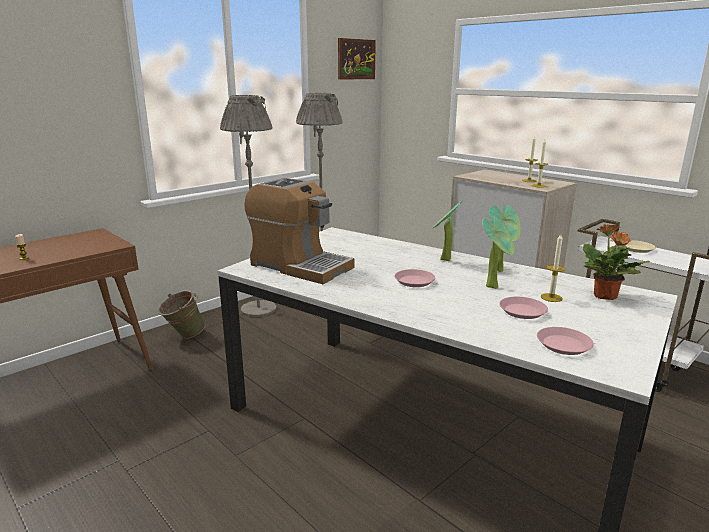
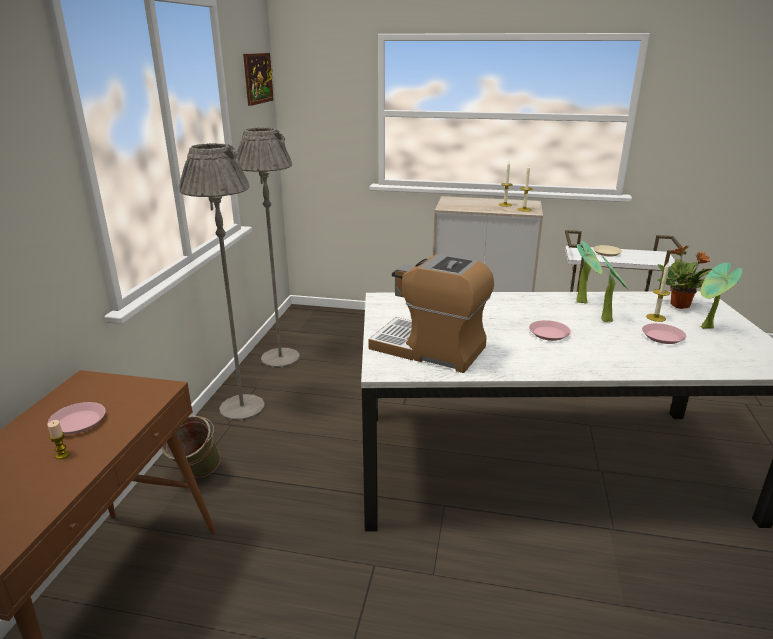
camera: 35 degrees left, 5 degrees up
(300, 266) = (430, 349): coffee machine -> coffee machine turned 150 degrees counterclockwise
(443, 260) = (529, 304): potted plant -> potted plant (706, 328)
(563, 345) = (730, 357): pink plate -> pink plate (78, 422)

